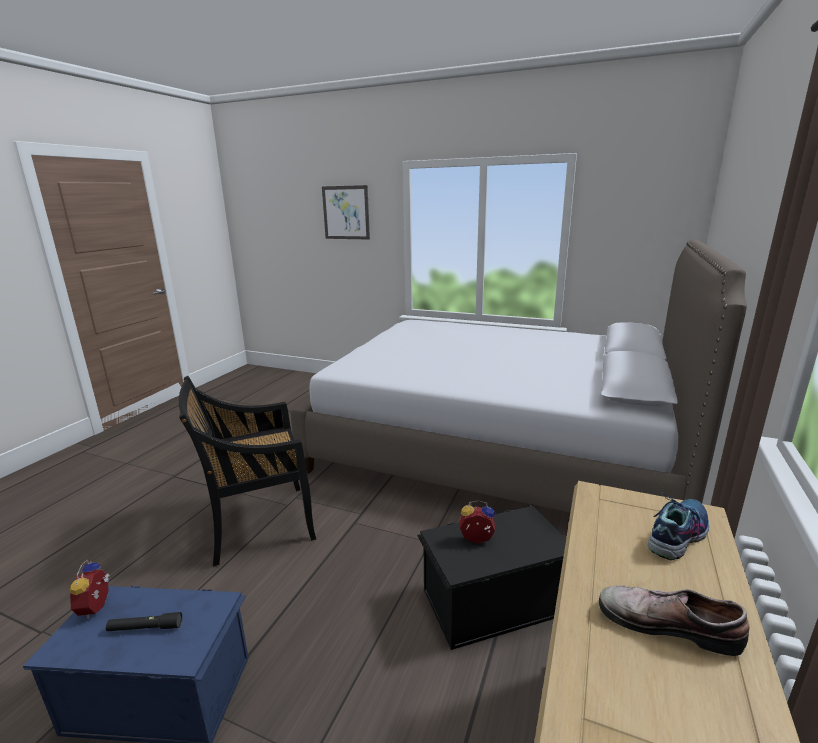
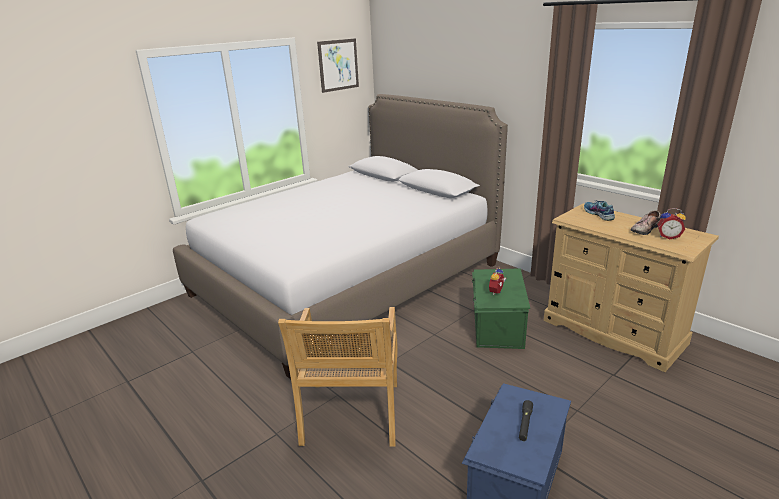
camera: 65 degrees left, 5 degrees up
(98, 607) = (494, 452): alarm clock -> alarm clock (668, 237)
(258, 523) = (351, 415): black chair -> beige chair
(346, 212) = (66, 119): picture -> picture (338, 65)
(491, 600) = (496, 326): black storage box -> green storage box

